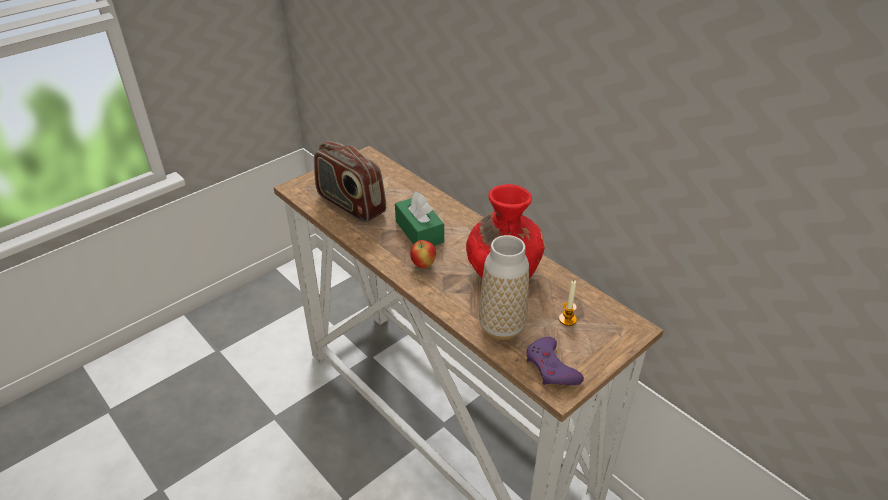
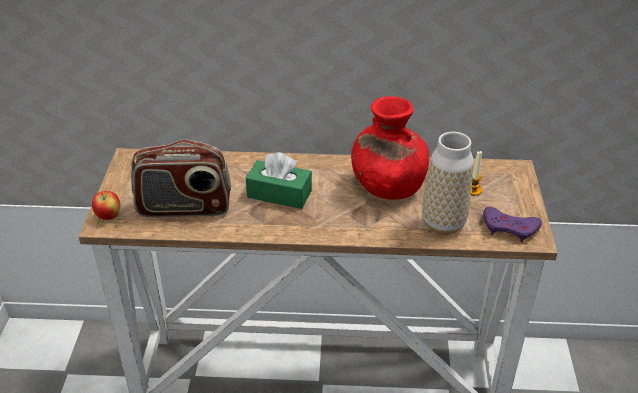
camera: 45 degrees left, 0 degrees up
(423, 265) = (322, 217): apple -> apple (109, 216)

